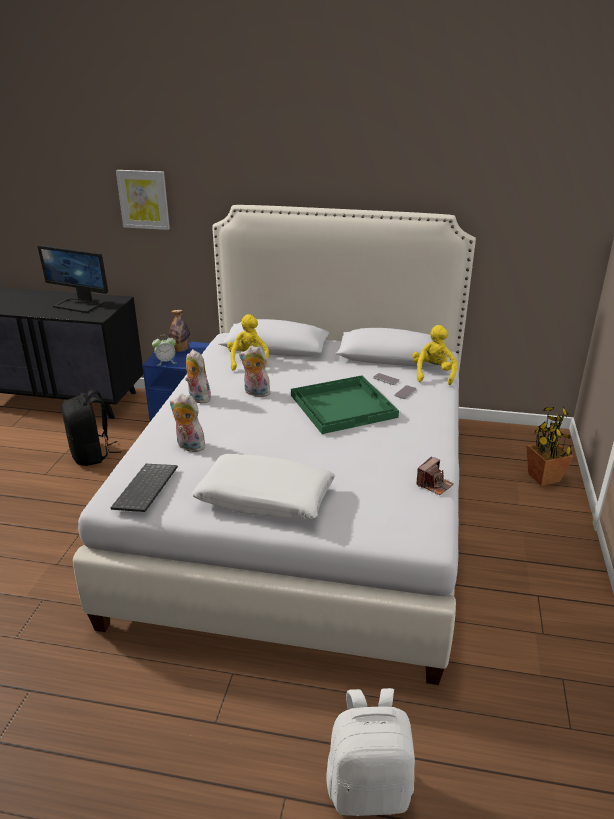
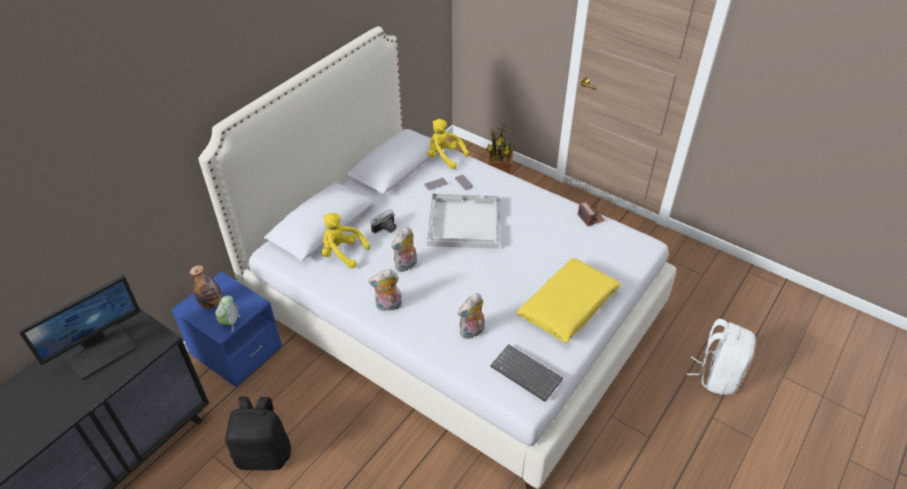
camera: 65 degrees left, 15 degrees up
(143, 199) = (102, 185): picture -> none
(265, 498) = (568, 306): white pillow -> yellow pillow
(296, 372) = (385, 229): none -> camera
(343, 405) = (463, 222): green tray -> white tray

